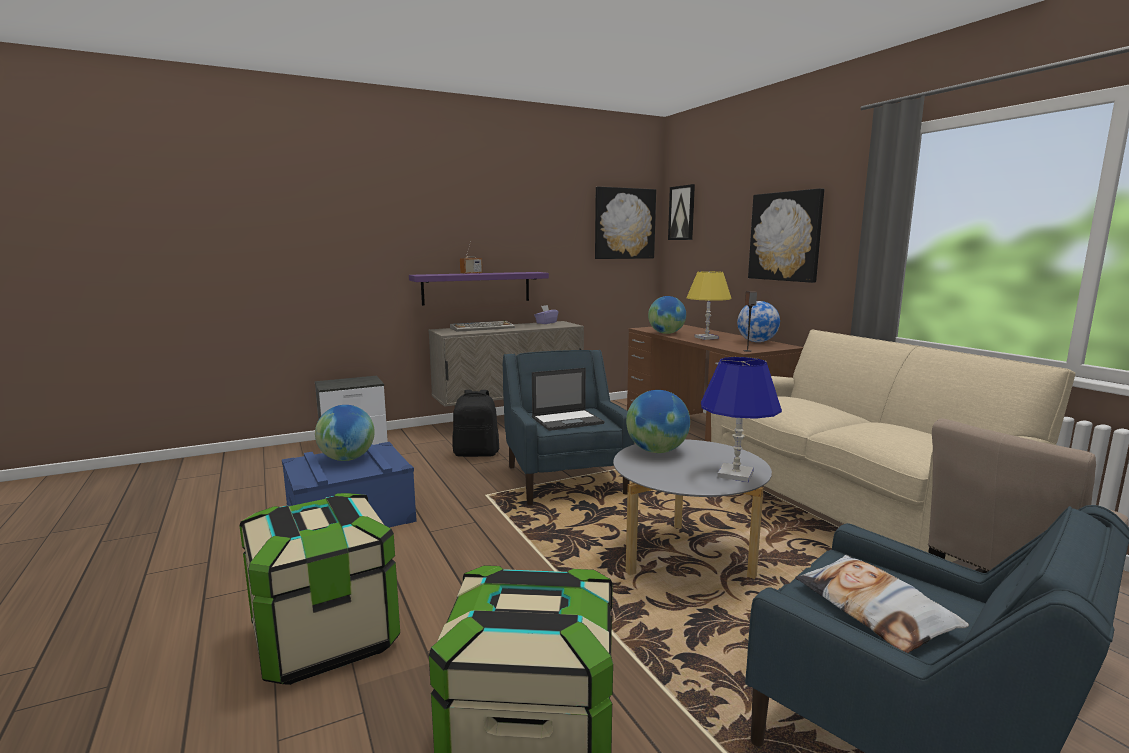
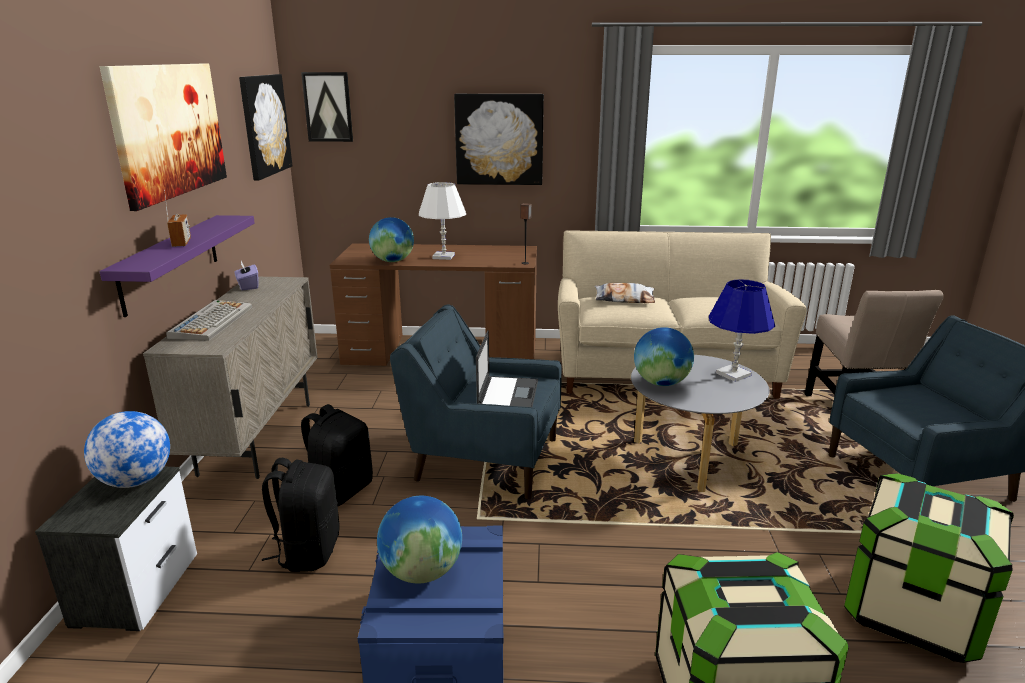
camera: 60 degrees left, 10 degrees up
(410, 463) = (308, 551): none -> black backpack
(499, 211) = (169, 130): none -> picture
(706, 338) = (444, 256): yellow table lamp -> white table lamp
(756, 342) = (491, 250): globe -> globe (135, 481)
(874, 610) = (927, 412): pillow -> pillow (624, 299)

